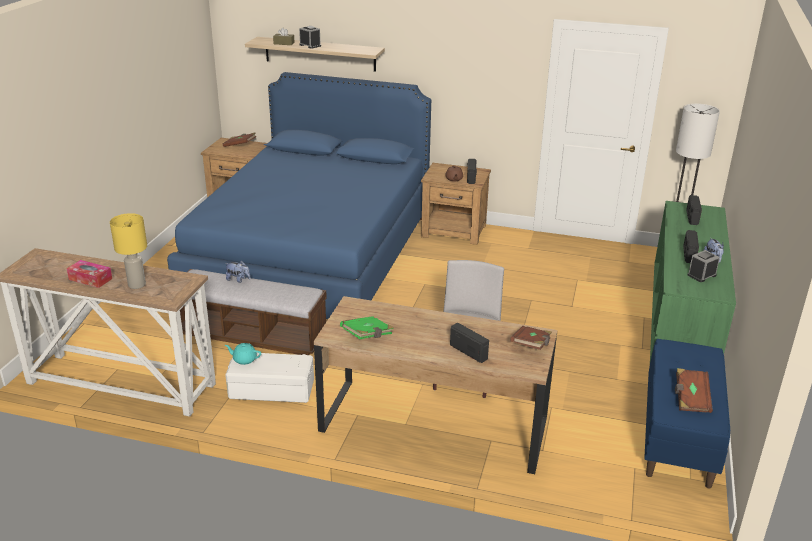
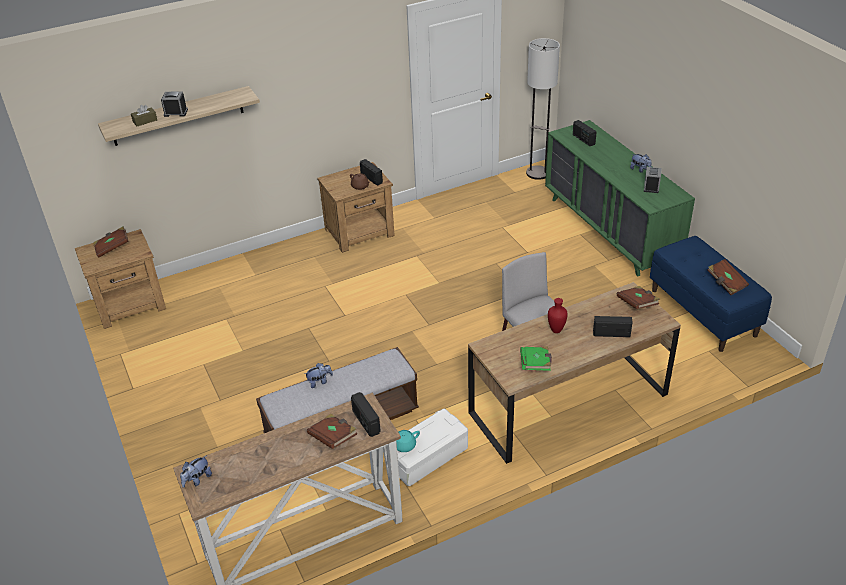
camera: 40 degrees left, 10 degrees up
(32, 260) = (197, 479): none -> plush toy
(90, 279) = (284, 460): tissue box -> none
(137, 284) = (333, 438): yellow table lamp -> brown book
(313, 256) = (282, 322): blue bed -> none
(425, 324) = (555, 330): none -> red vase
(688, 255) = (623, 173): radio -> radio (366, 422)

